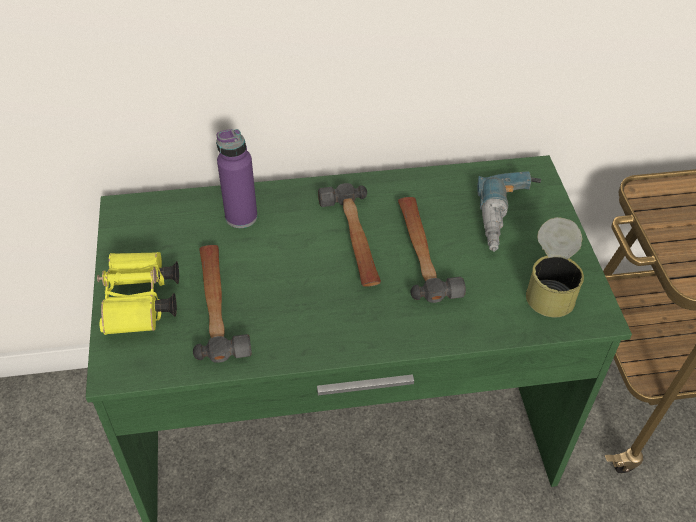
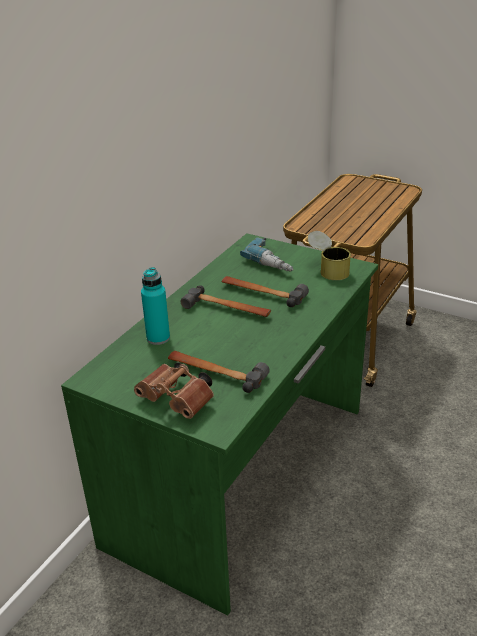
camera: 50 degrees left, 15 degrees down
(141, 304) = (179, 401): yellow binoculars -> brown binoculars
(241, 217) = (158, 338): purple bottle -> turquoise bottle

